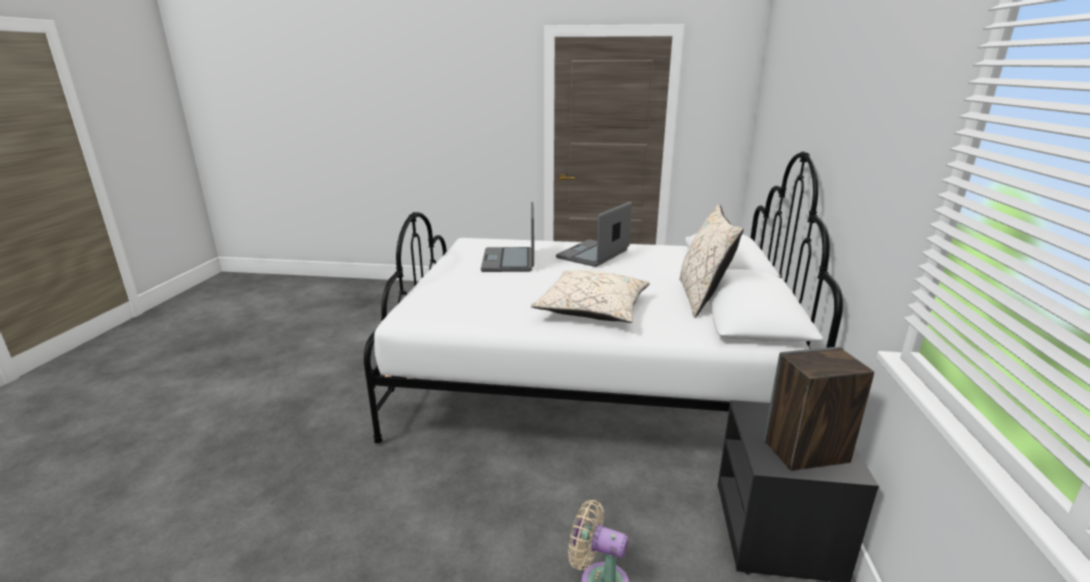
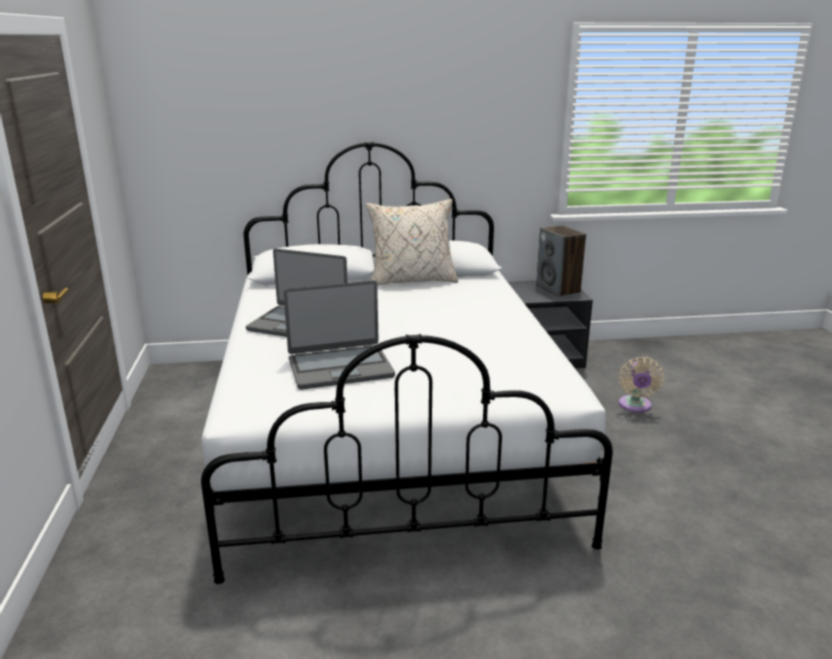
camera: 105 degrees left, 0 degrees up
(593, 309) = (468, 313): beige pillow -> none

